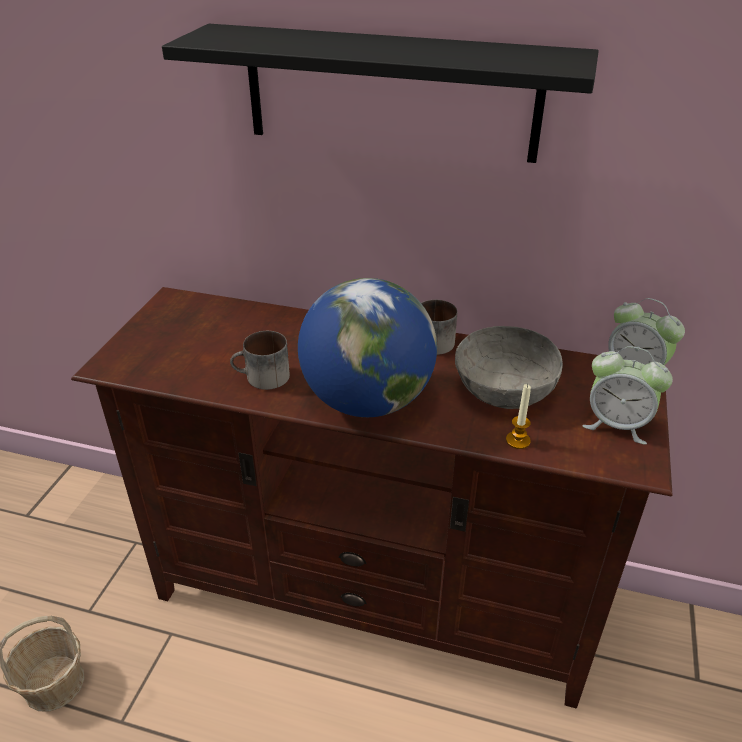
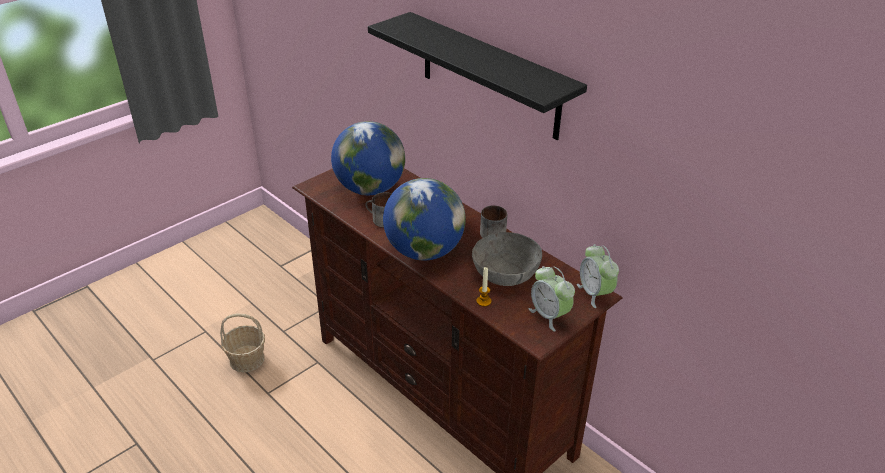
camera: 30 degrees right, 0 degrees up
(205, 341) = (370, 189): none -> globe

